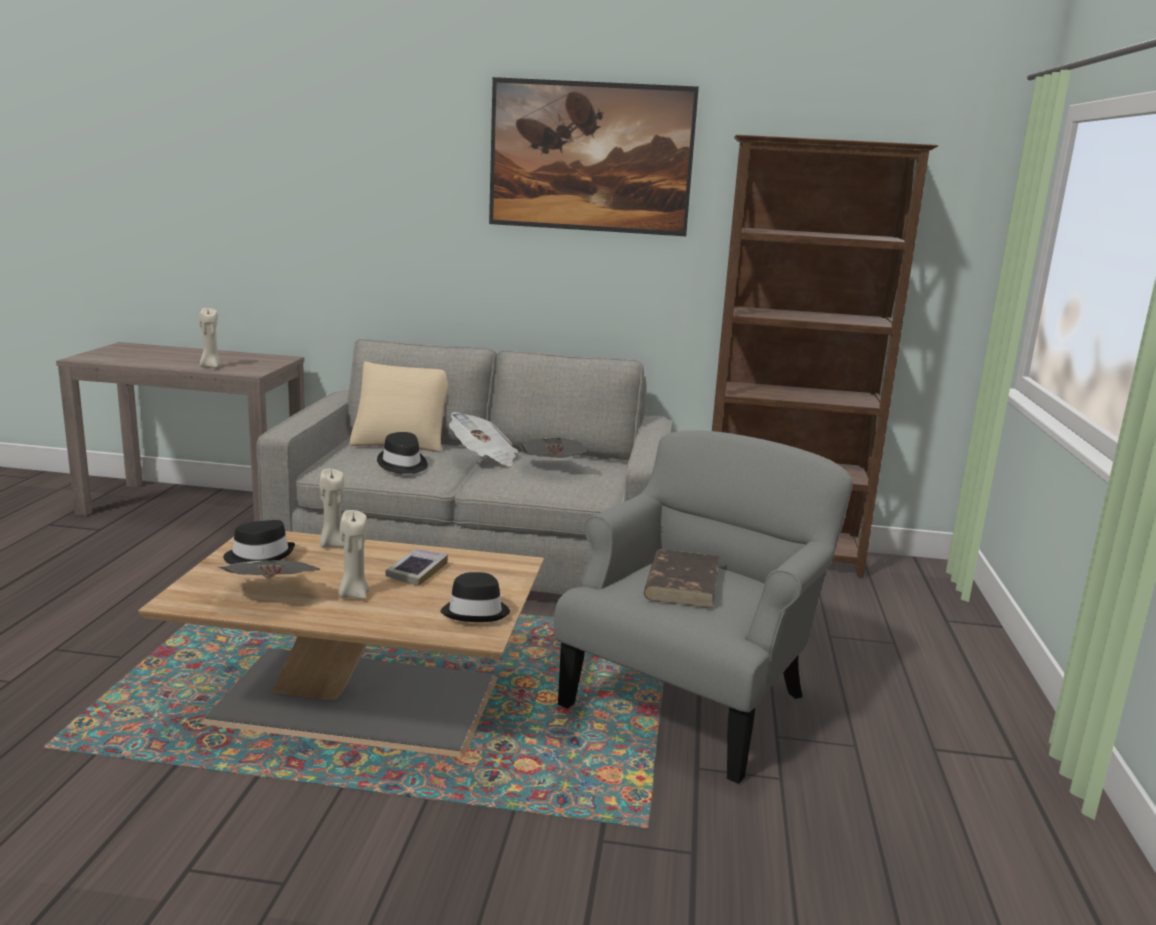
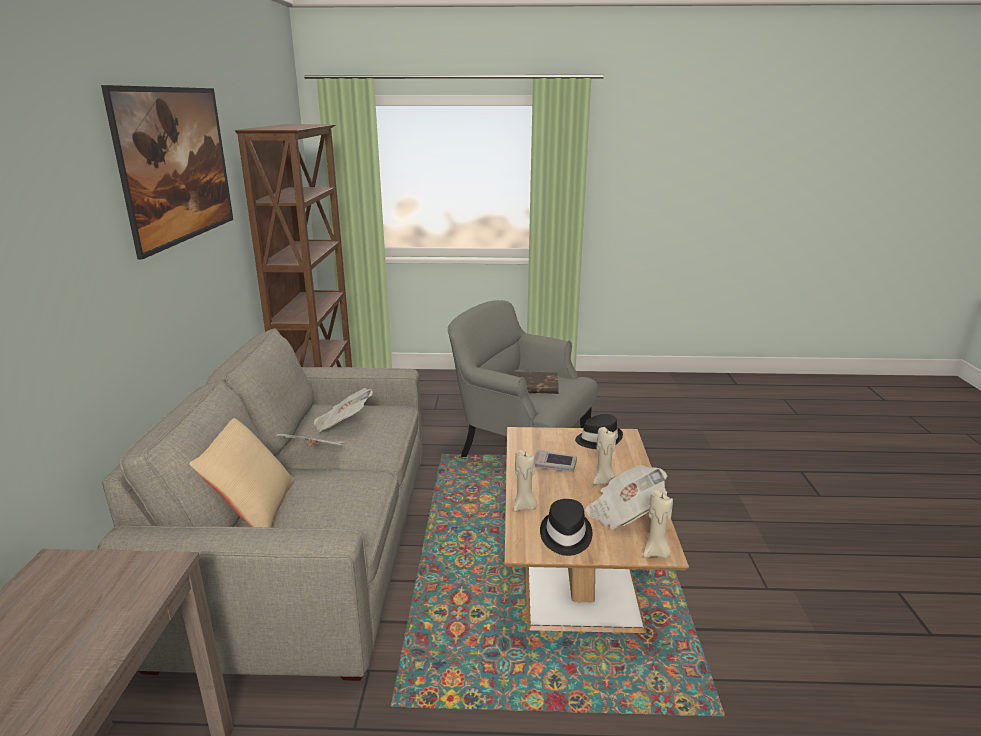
camera: 95 degrees left, 5 degrees up
(210, 367) = (106, 621): beige candle -> beige candle (656, 553)
(402, 464) = (343, 492): black hat -> none

